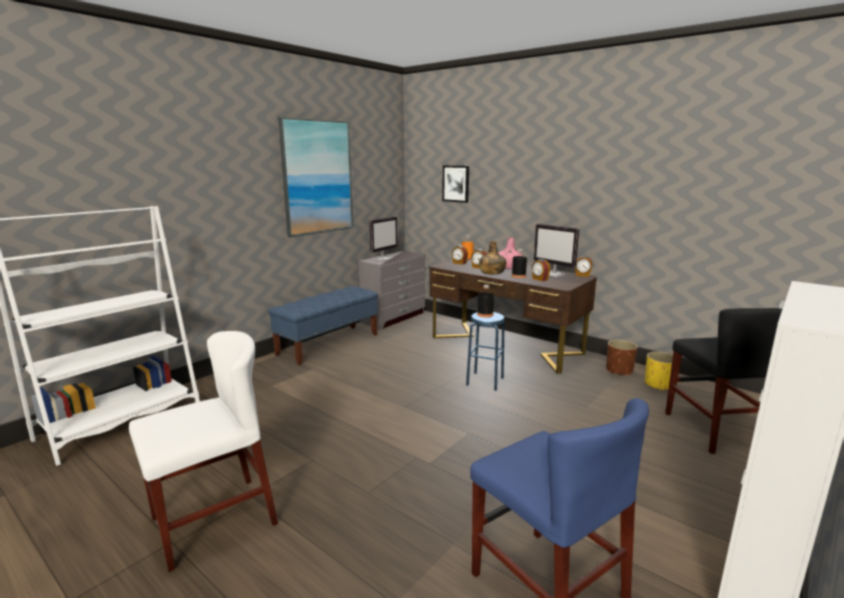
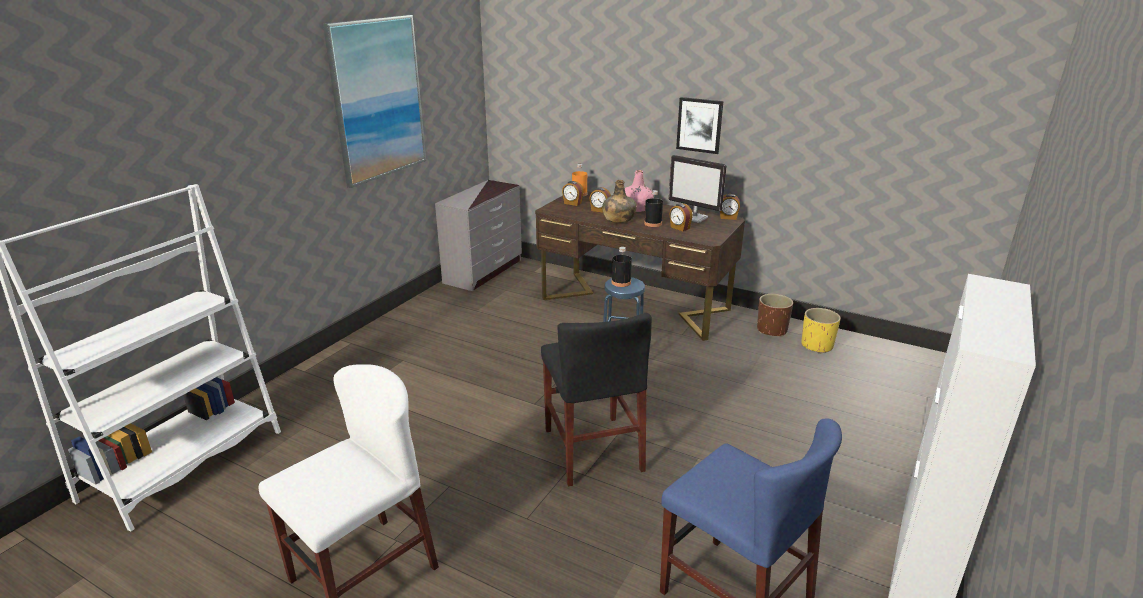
camera: 10 degrees left, 10 degrees up
(328, 344) = (411, 320): blue bench -> none
(383, 259) = (467, 198): monitor -> none
(456, 183) = (559, 92): picture -> picture (699, 125)
(716, 430) = (879, 399): black chair -> black chair (593, 449)

